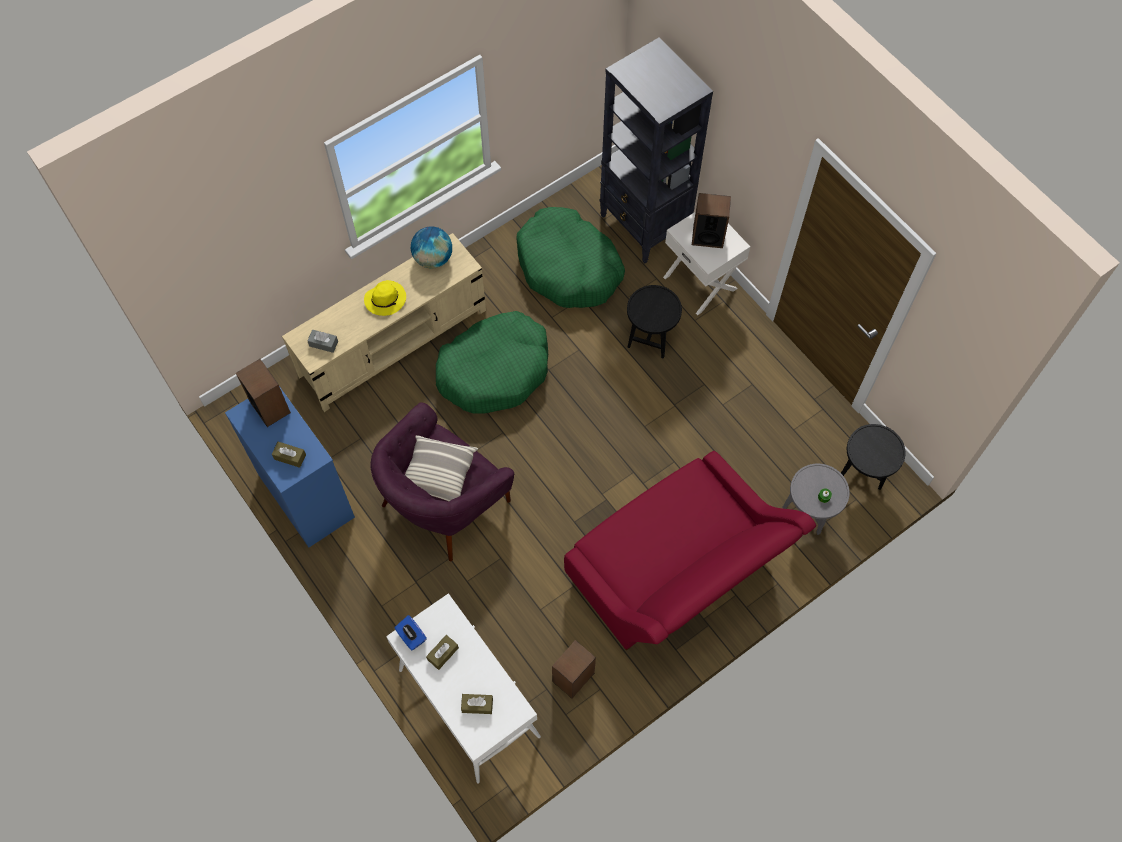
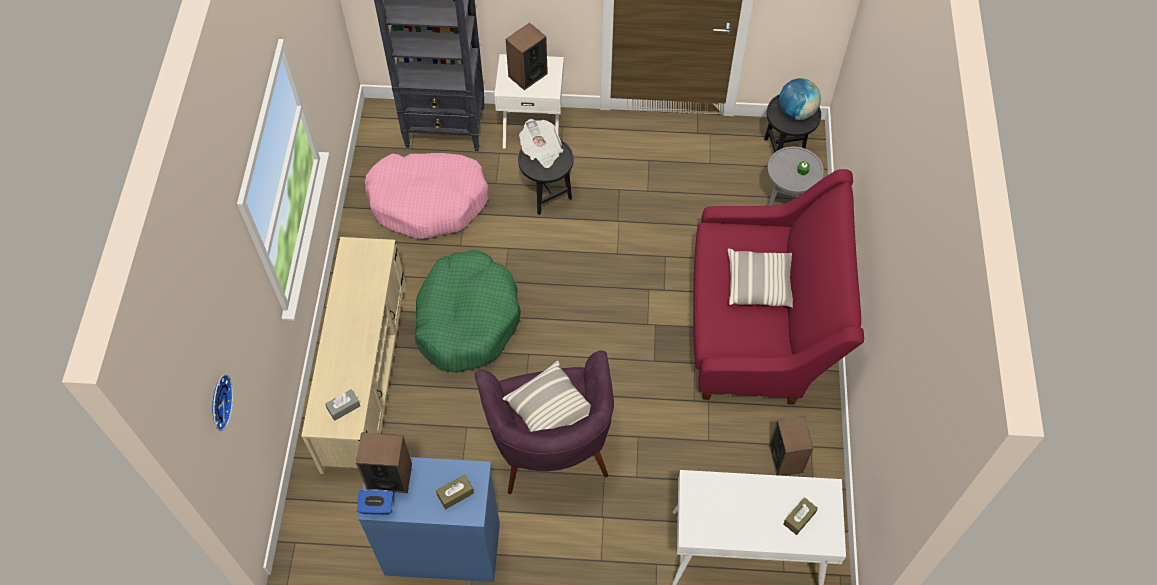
camera: 50 degrees left, 5 degrees down
(199, 258) = (218, 402): none -> wall clock
(386, 299) = (351, 329): yellow hat -> none
(411, 636) = (696, 526): blue tissue box -> blue tissue box (377, 507)
(433, 258) = (349, 267): globe -> globe (796, 112)
(443, 654) = (732, 512): brown tissue box -> none
(569, 267) = (428, 201): green dog bed -> pink dog bed
(659, 300) = (541, 150): none -> newspaper
(679, 540) = (759, 284): none -> pillow

